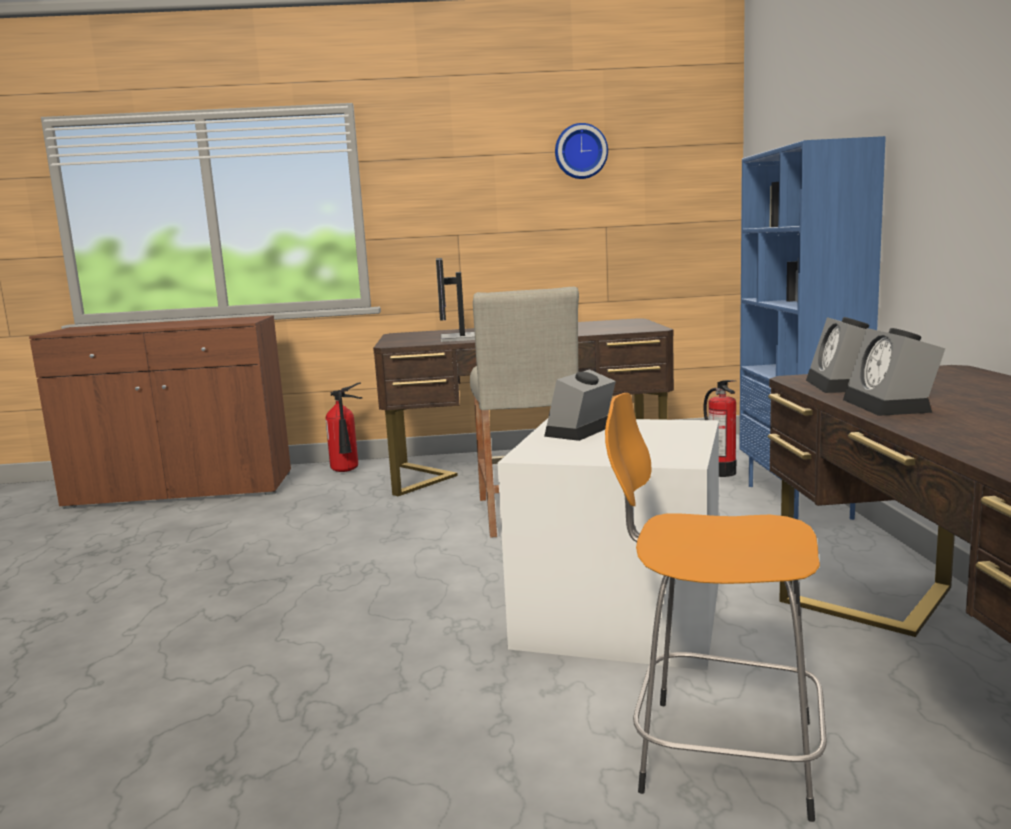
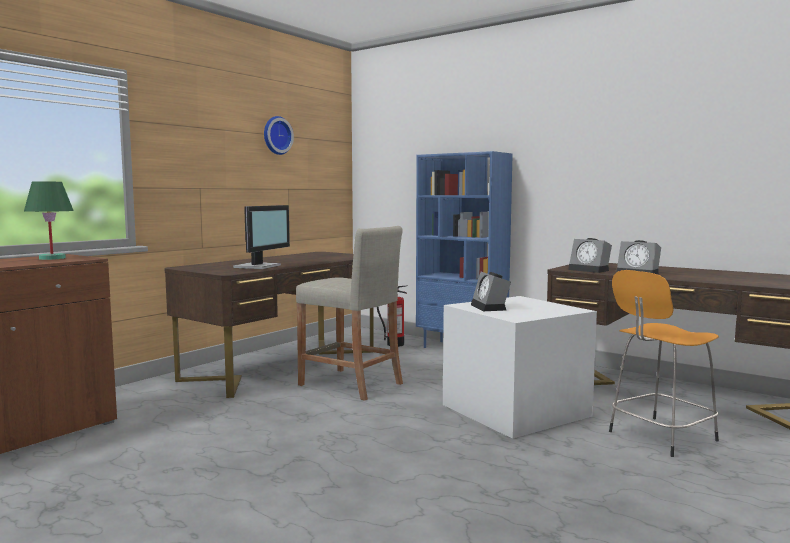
camera: 50 degrees left, 5 degrees down
(231, 320) = (52, 258): none -> green table lamp
(347, 471) = (136, 394): fire extinguisher -> none
(459, 338) = (259, 266): monitor -> monitor turned 105 degrees counterclockwise

